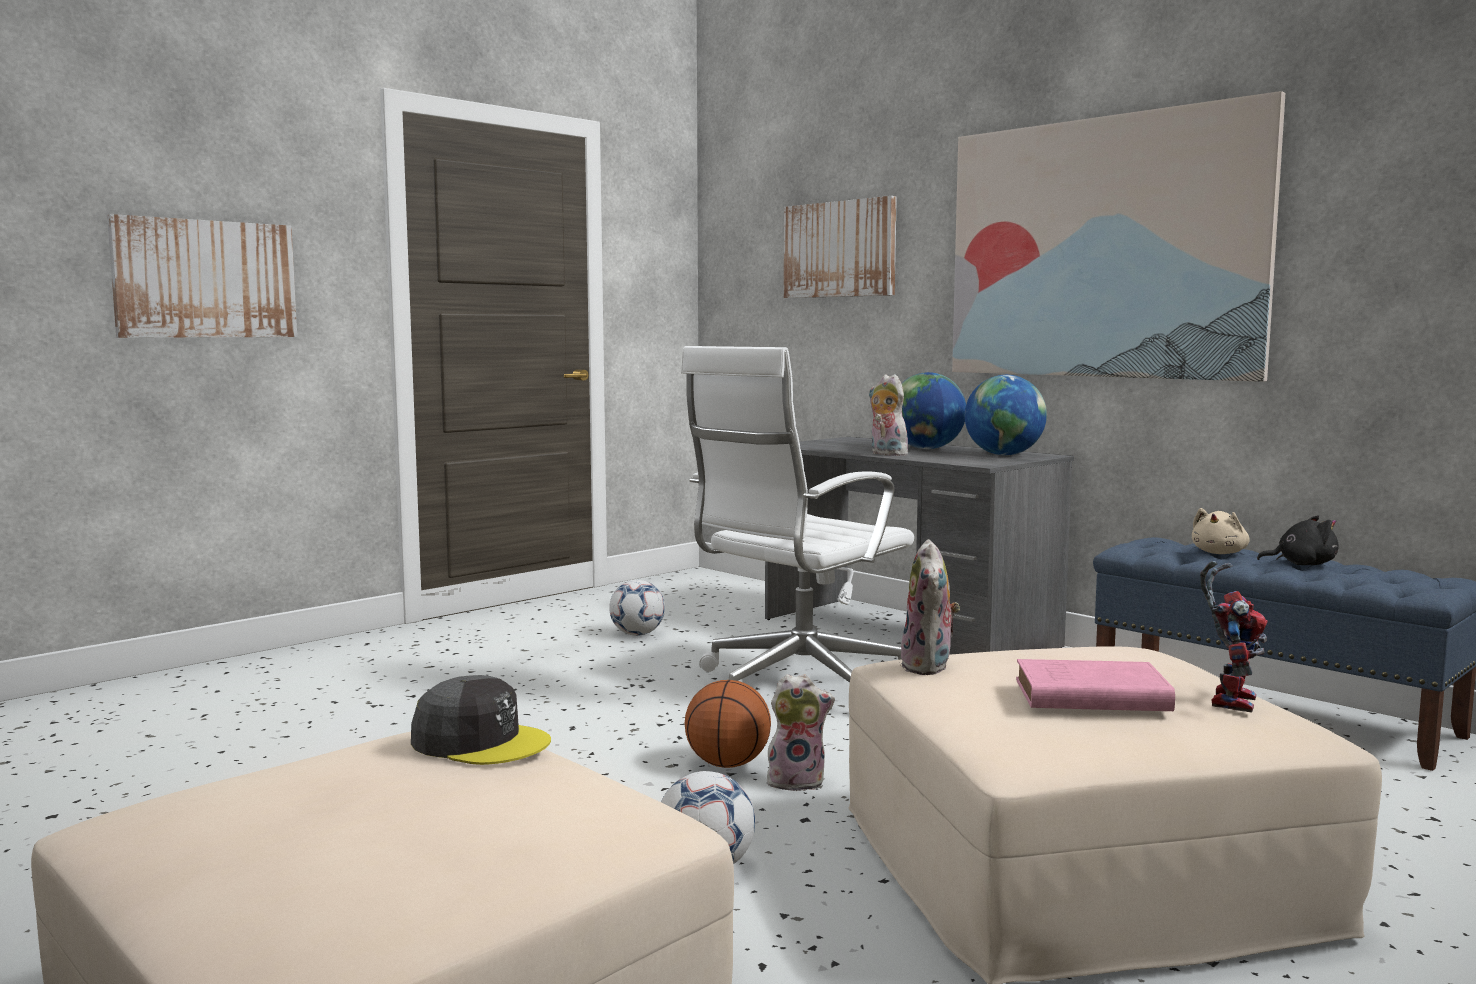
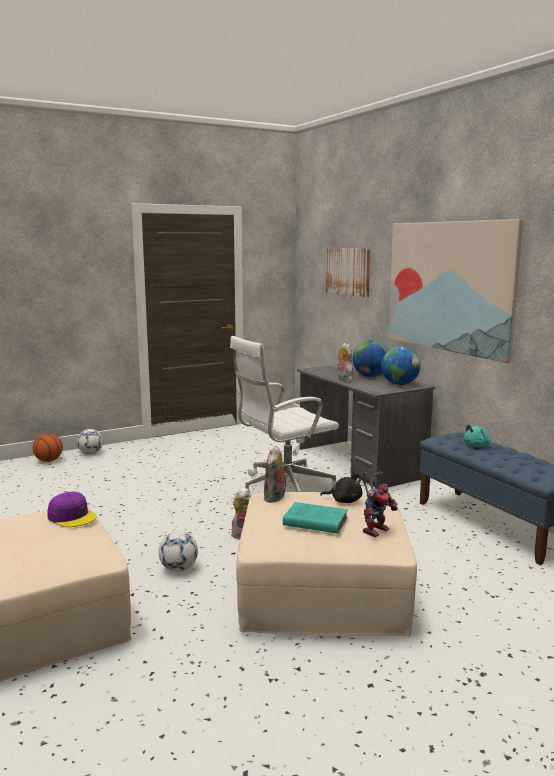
camera: 15 degrees right, 5 degrees up
(205, 279) = (54, 294): picture -> none
(480, 742) = (72, 517): grey cap -> purple cap
(637, 634) = (236, 453): football -> football (90, 453)
(728, 764) = (223, 524): basketball -> basketball (48, 461)
(1087, 696) = (313, 521): pink book -> turquoise book
(1219, 553) = (477, 446): beige plush toy -> turquoise plush toy
(1302, 564) = (508, 457): black plush toy -> black plush toy (344, 501)

